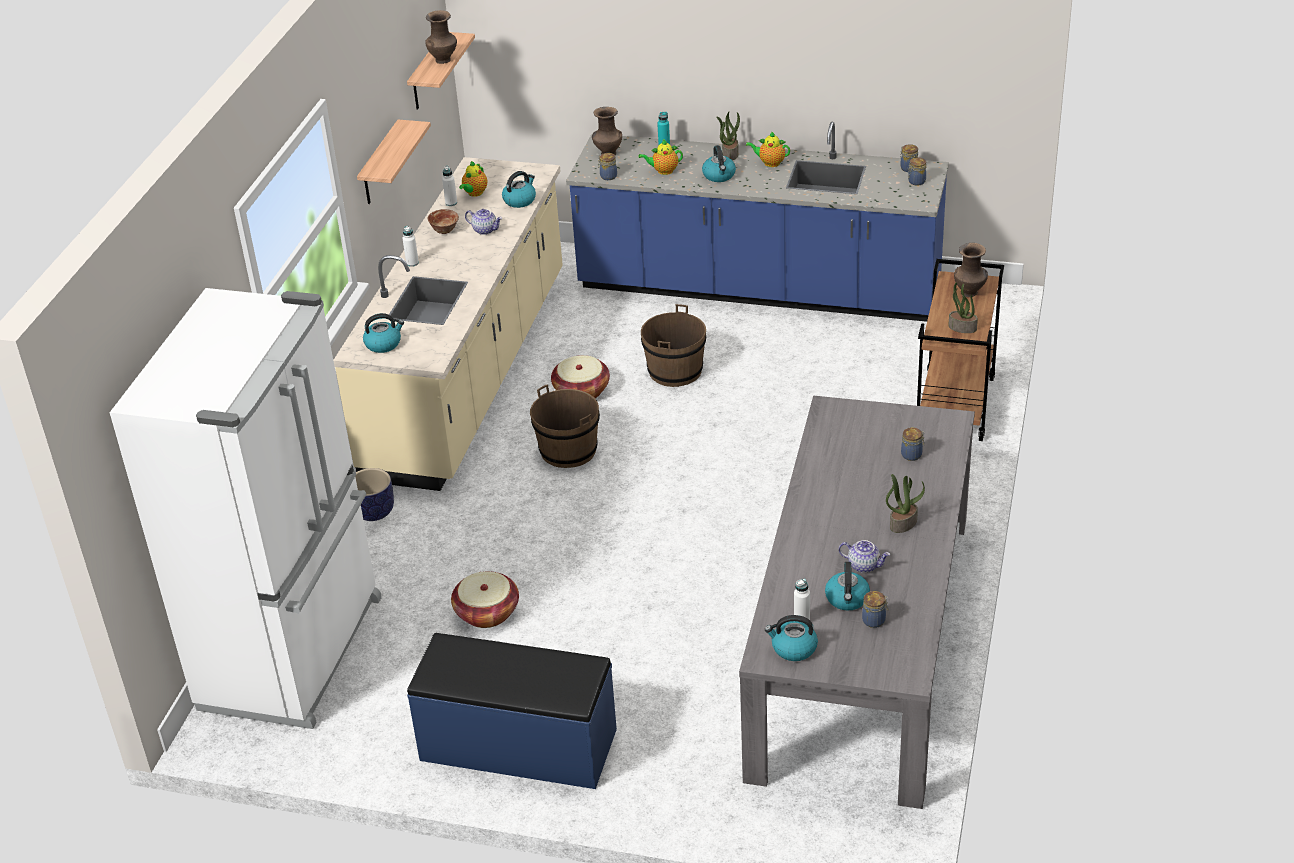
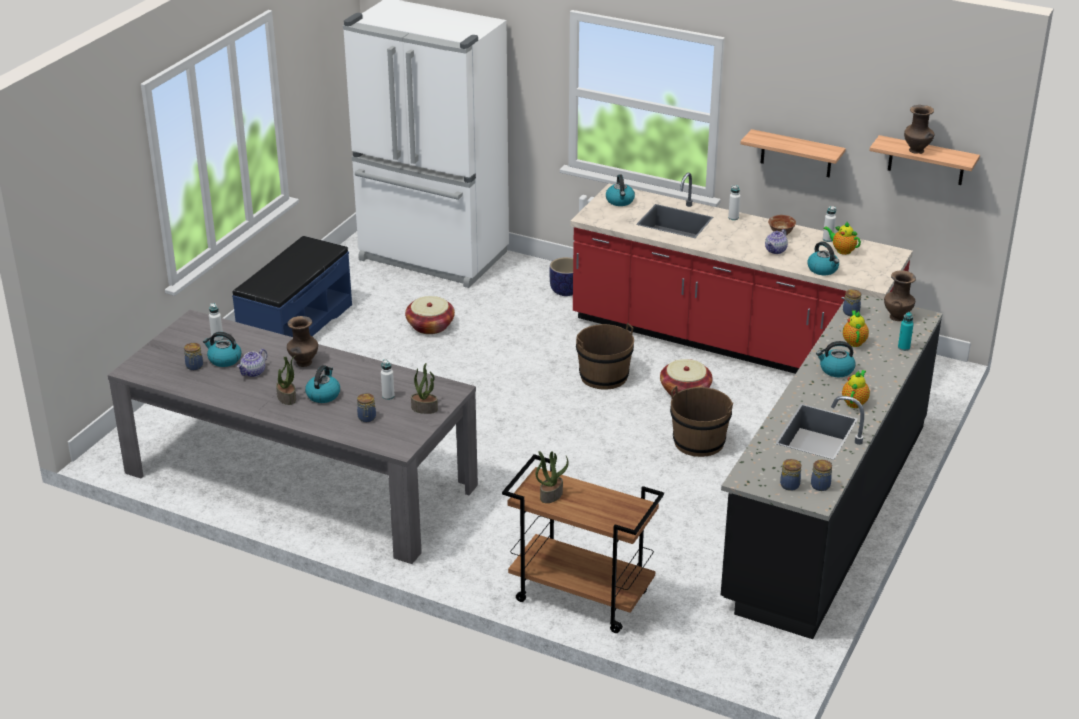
camera: 100 degrees right, 5 degrees down
(470, 373) = (731, 341): beige counter -> red counter
(730, 154) = (880, 382): potted plant -> potted plant (425, 408)
(758, 289) = (826, 511): blue counter -> black counter
(793, 648) = (193, 331): kettle -> kettle (323, 395)
(862, 450) = (388, 396): none -> white bottle
(970, 292) = (610, 513): brown vase -> brown vase (303, 363)

